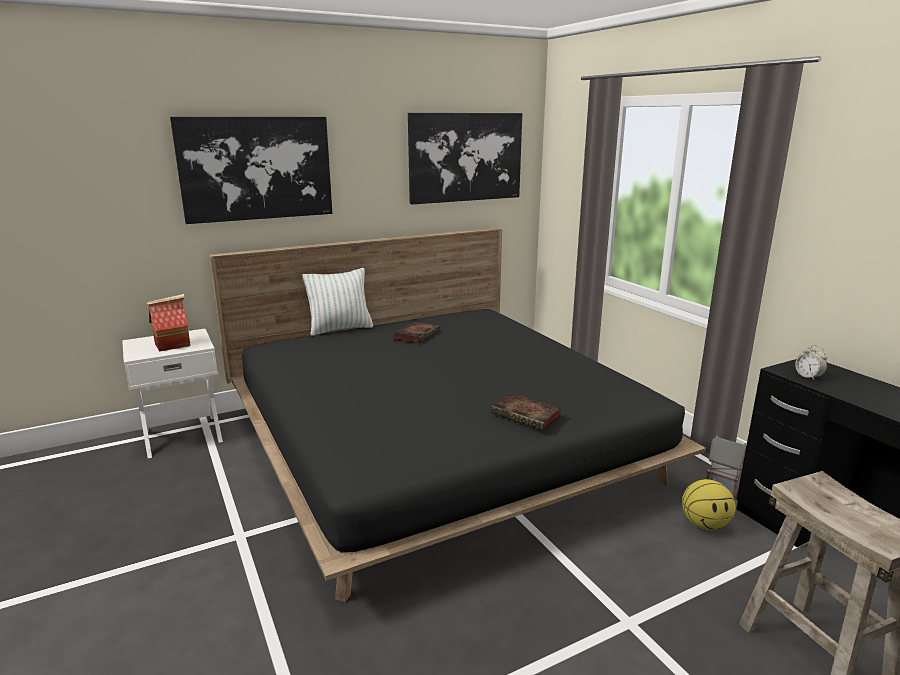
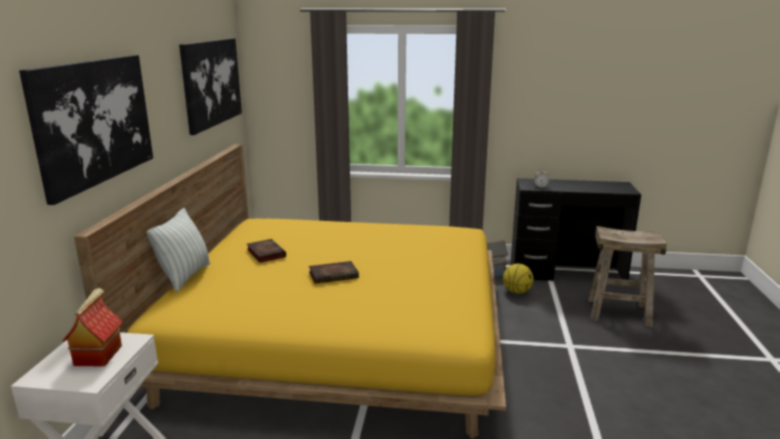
camera: 55 degrees left, 0 degrees up
(439, 447) = (339, 334): black bed -> yellow bed
(528, 415) = (452, 264): book -> book (334, 275)

